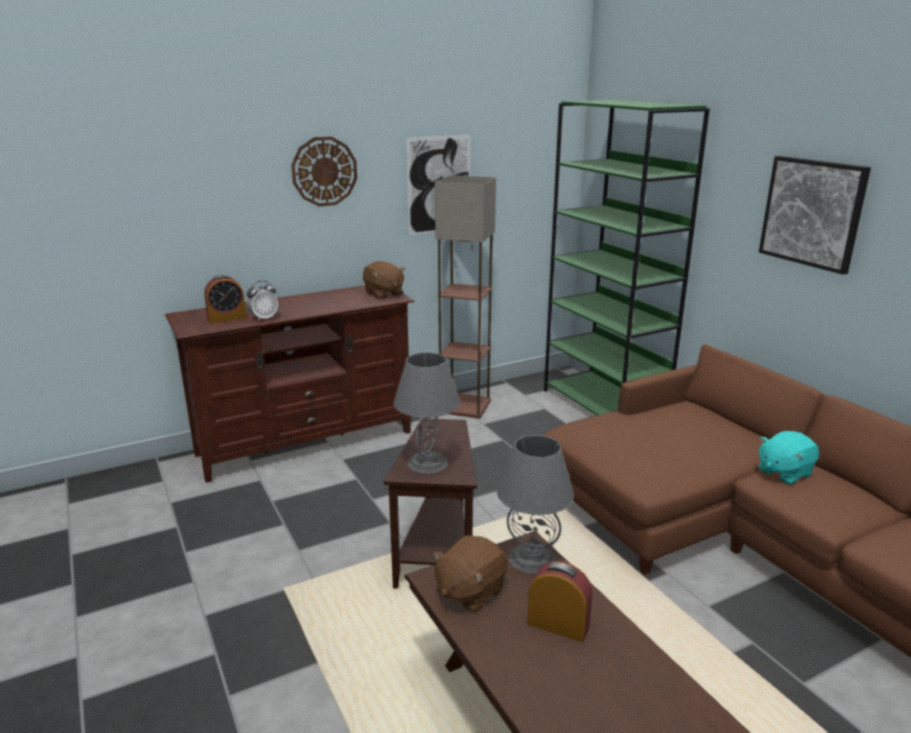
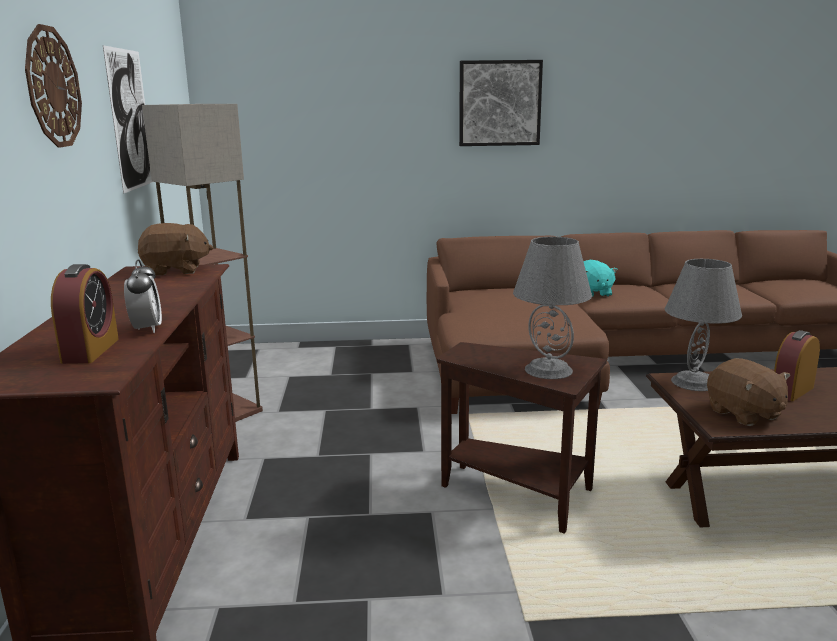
camera: 65 degrees left, 5 degrees down
(604, 407) = (323, 352): green bookcase -> none

